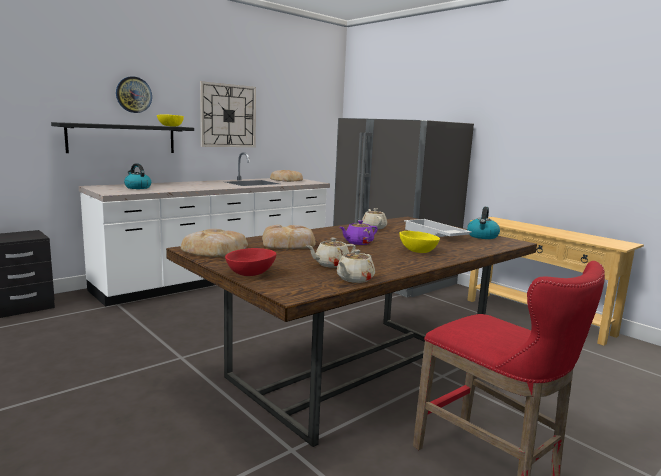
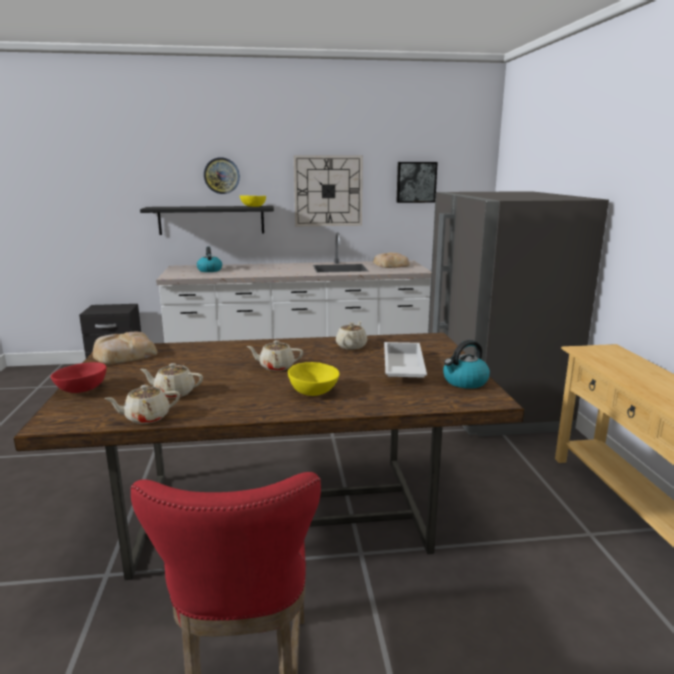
camera: 35 degrees right, 5 degrees up
(289, 244) = (205, 357): bread -> none
(292, 112) = (416, 182): none -> picture
(358, 243) = (276, 367): purple teapot -> beige teapot

